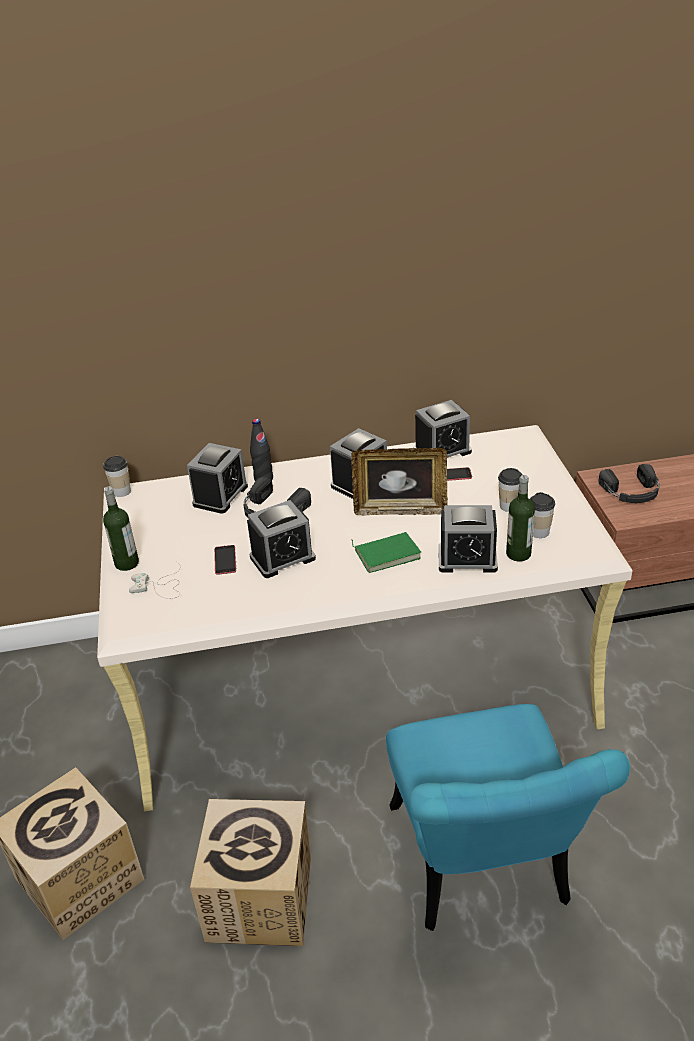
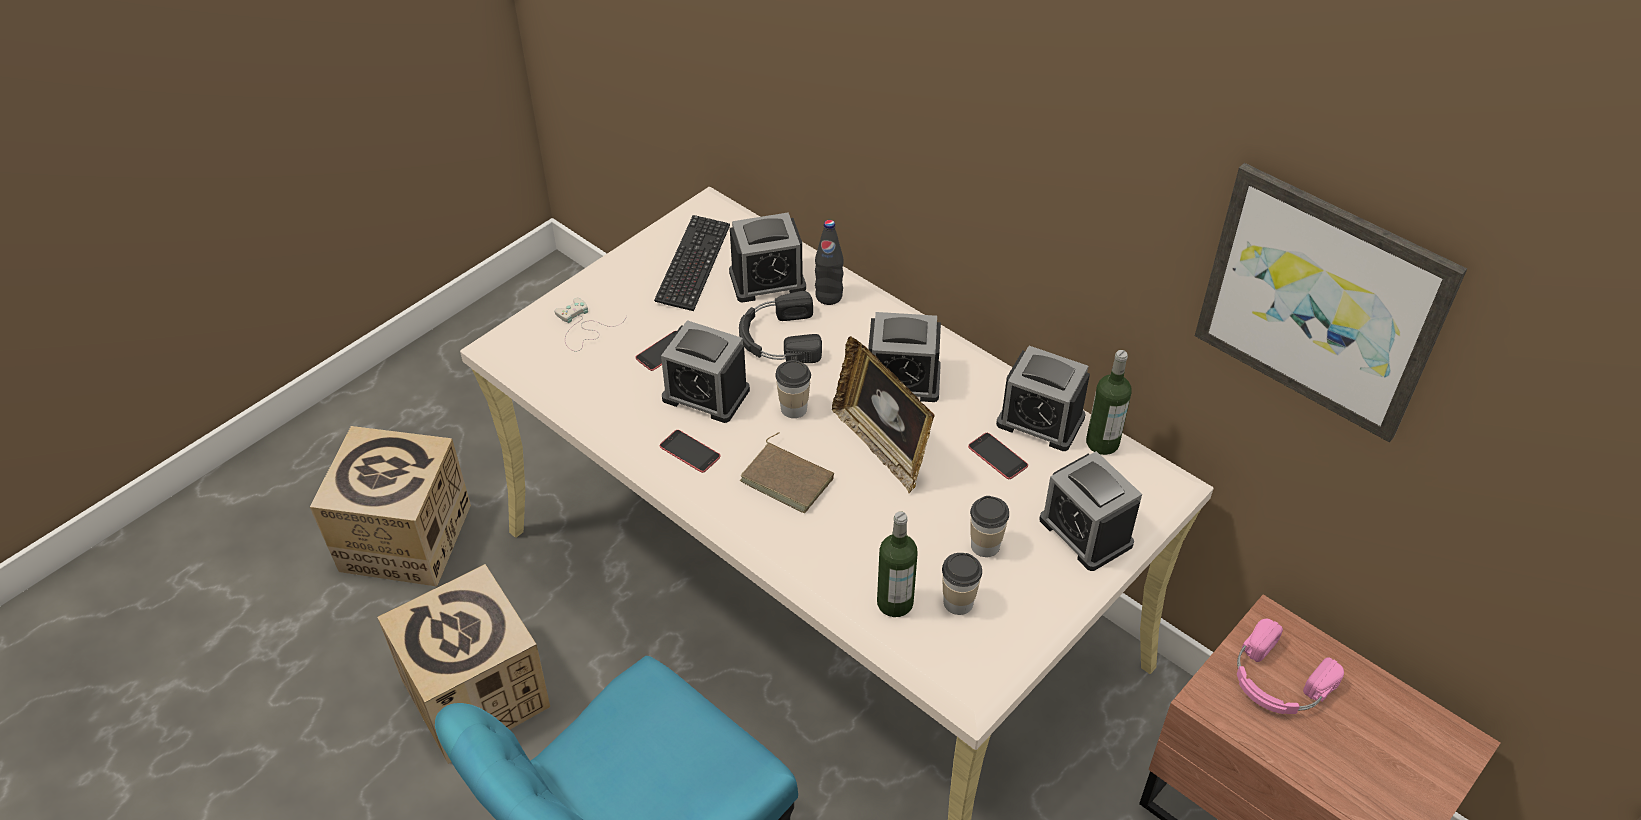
camera: 50 degrees right, 10 degrees up
(121, 491) = (705, 203): cup -> cup (793, 408)
(127, 563) = (597, 282): bottle -> bottle (1102, 443)
(167, 518) = (693, 264): none -> keyboard
(321, 584) = (690, 451): none -> phone
(387, 553) = (789, 478): green book -> brown book
(467, 559) = (842, 557): alarm clock -> alarm clock (1085, 532)
(570, 265) = (1322, 301): none -> picture
(632, 492) = (1277, 681): black headphones -> pink headphones

